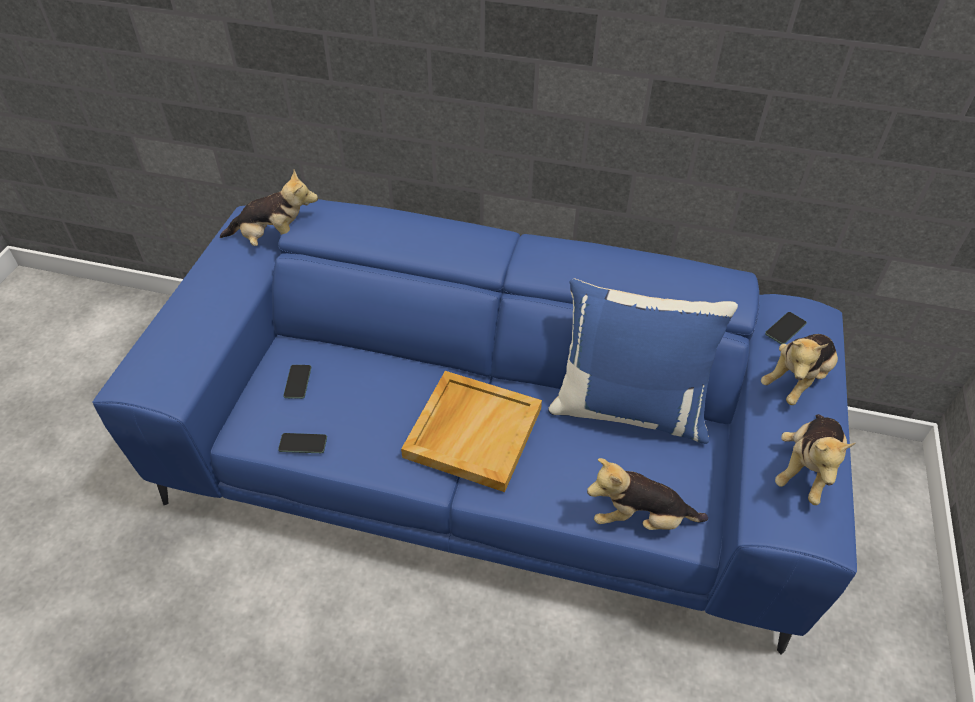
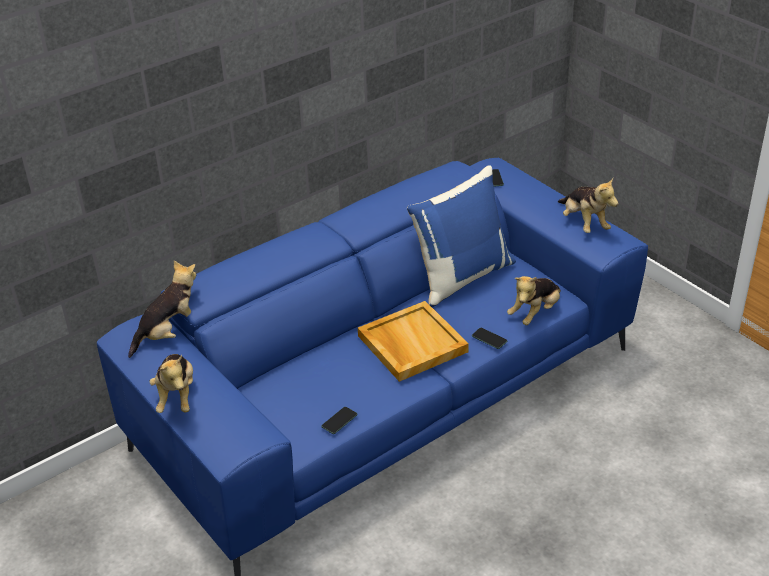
camera: 50 degrees left, 10 degrees down
(297, 382) = (283, 401): phone -> phone (489, 338)
(796, 380) = (529, 195): plush toy -> plush toy (177, 396)

